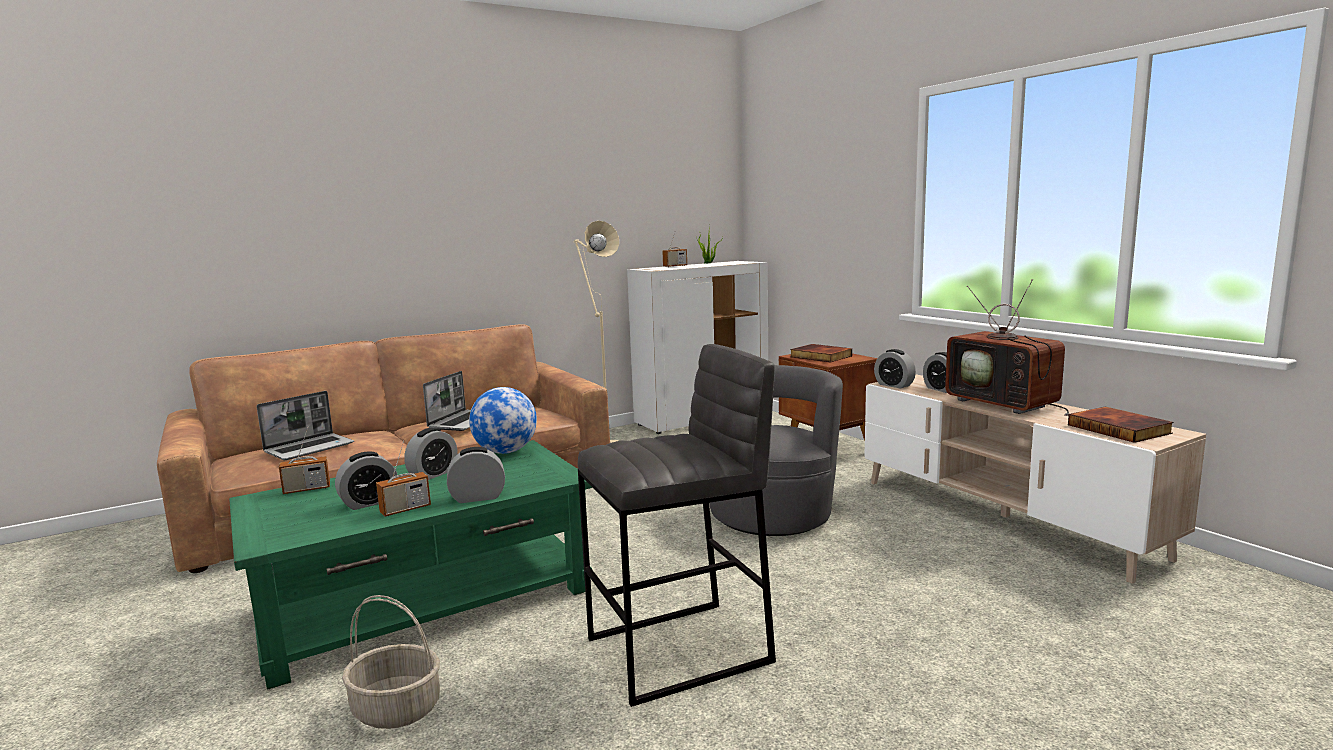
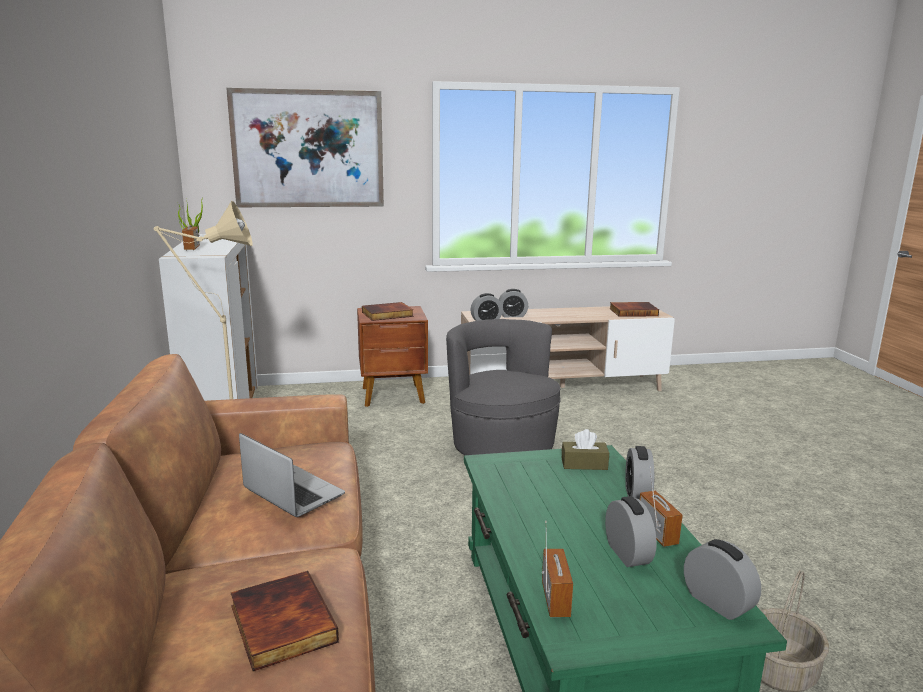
camera: 70 degrees left, 5 degrees up
(310, 448) = (280, 624): laptop -> book
(433, 474) = (549, 514): alarm clock -> alarm clock (717, 603)
(506, 452) = (498, 471): globe -> none
(537, 474) = (584, 464): none -> brown tissue box
(681, 650) = (706, 524): grey stool -> none
(816, 180) = (308, 149): none -> picture
(1006, 404) = (564, 314): television -> none

